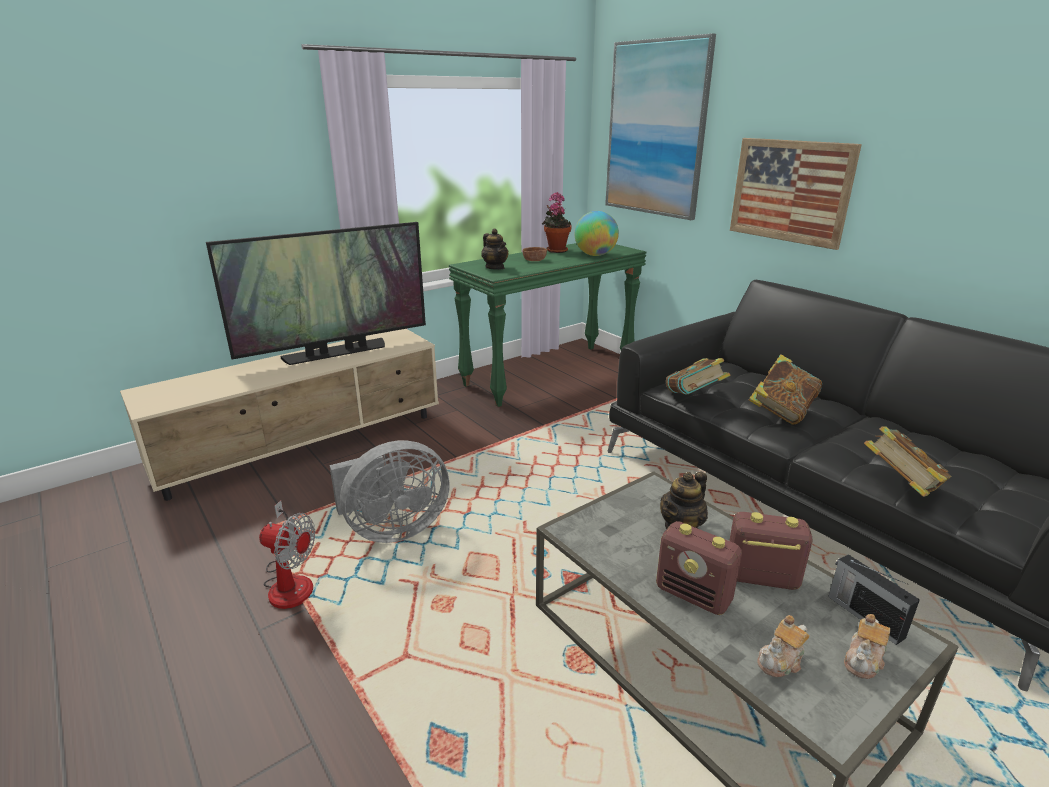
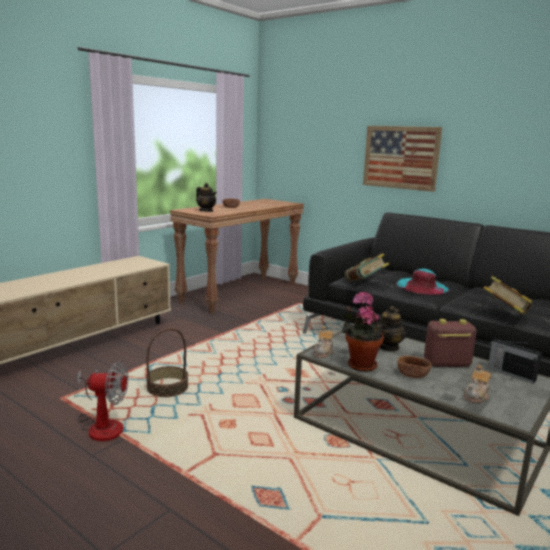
camera: 15 degrees left, 10 degrees down
(336, 352) = (95, 270): television -> none
(392, 529) = (167, 388): grey fan -> basket
(549, 373) = (240, 293): green console table -> brown console table
(556, 250) = (241, 203): potted plant -> potted plant (360, 364)
(595, 255) = (271, 205): globe -> none
(656, 129) = (306, 122): picture -> none
(694, 595) = (412, 375): radio -> brown bowl
(781, 412) = (422, 287): book -> turquoise hat
(863, 660) = (519, 391): teapot -> teapot (323, 353)

